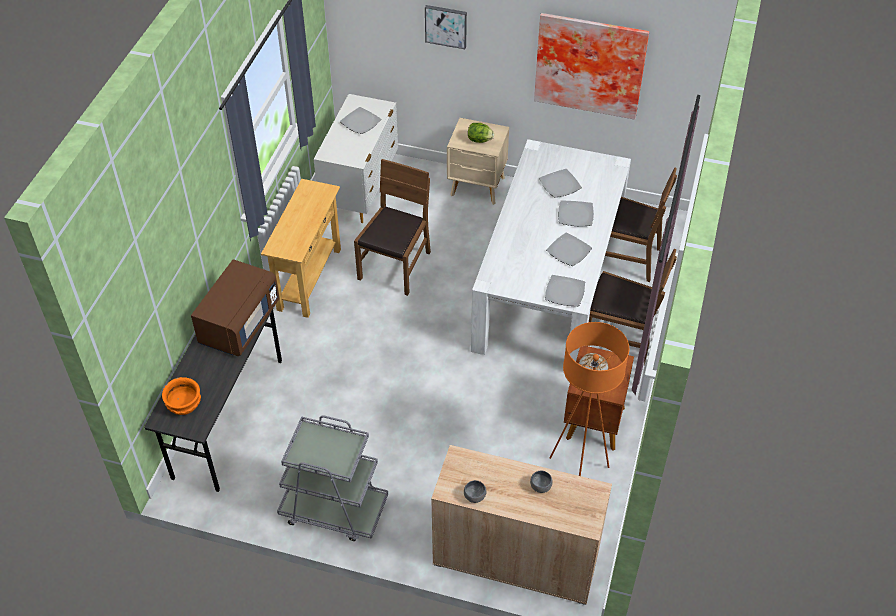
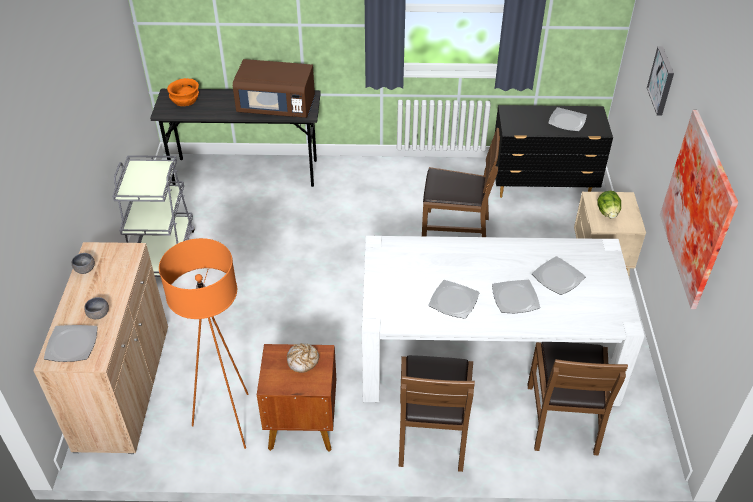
camera: 75 degrees right, 5 degrees down
(309, 279) = (413, 180): beige console table -> none
(361, 190) = (543, 187): white dresser -> black dresser
(564, 292) = (388, 306): plate -> plate (72, 344)

